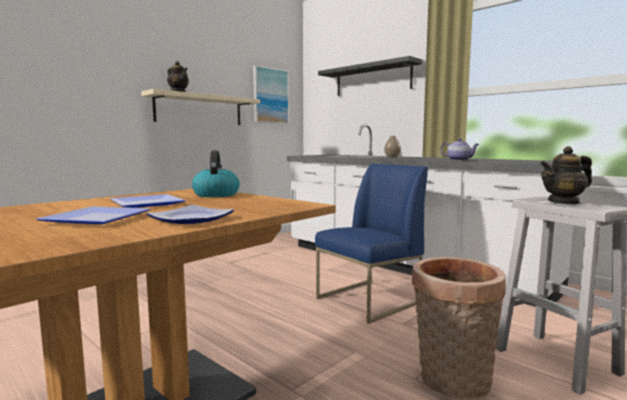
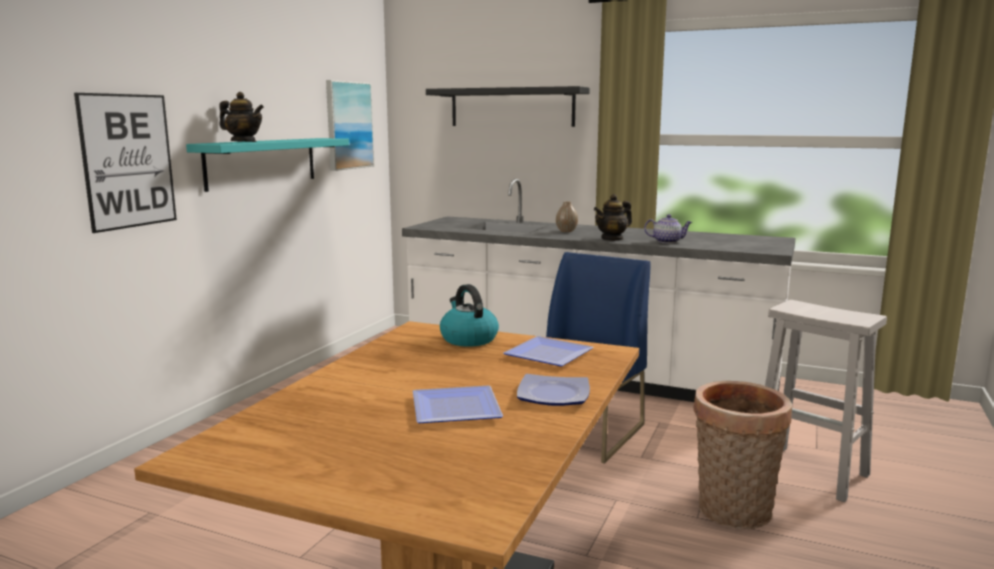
camera: 20 degrees left, 5 degrees up
(97, 95) = (128, 161): none -> picture
(149, 203) = (435, 370): plate -> plate (547, 354)
(199, 110) = (262, 162): beige shelf -> turquoise shelf
(564, 202) = (819, 310): teapot -> teapot (612, 239)

